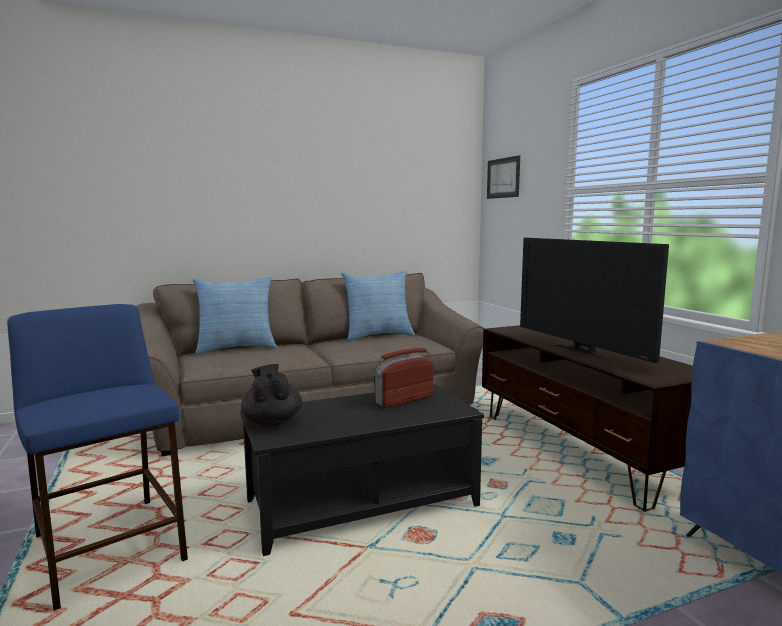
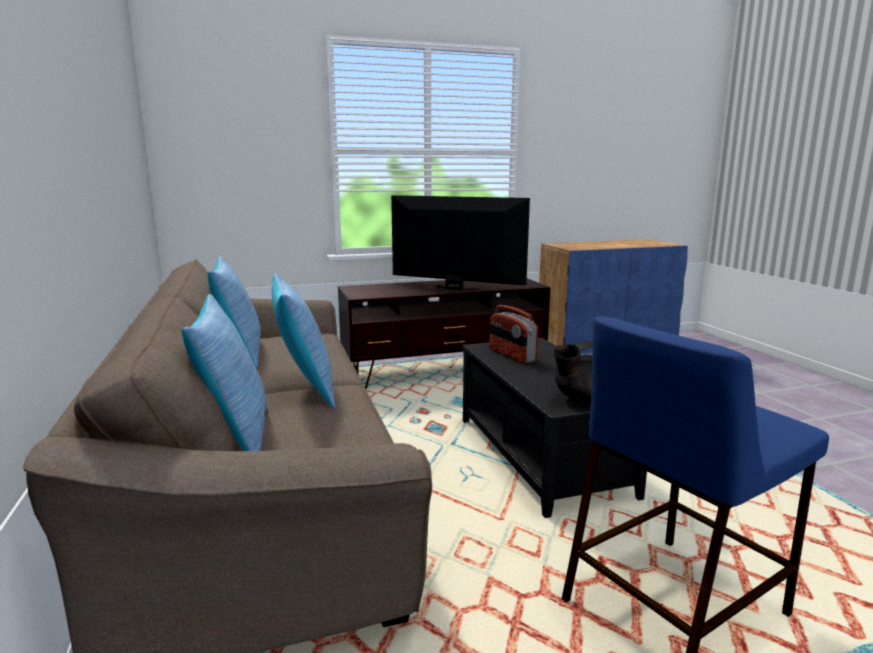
camera: 85 degrees left, 5 degrees up
(307, 352) = (304, 389): none -> pillow
(503, 178) = (206, 126): picture -> none
(581, 351) = (455, 288): television -> television turned 135 degrees counterclockwise

